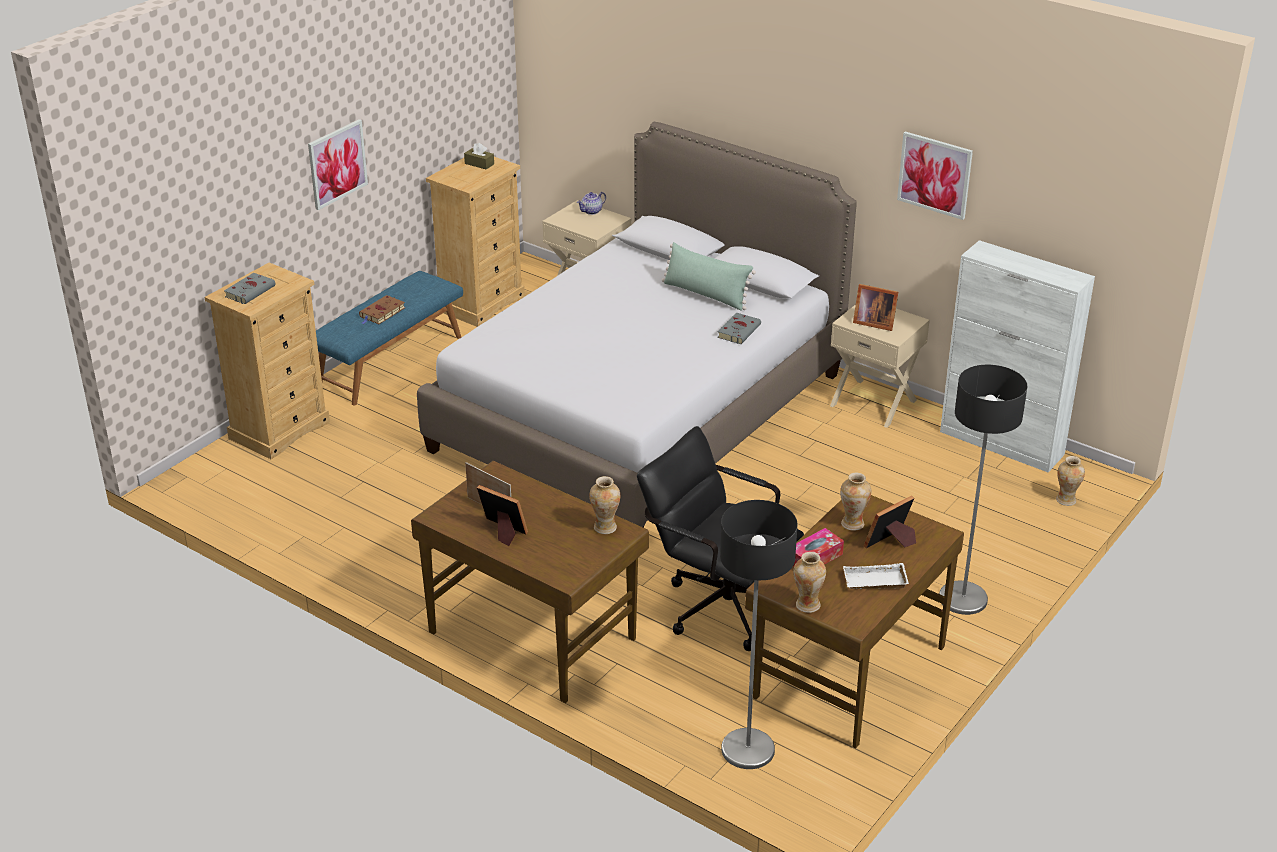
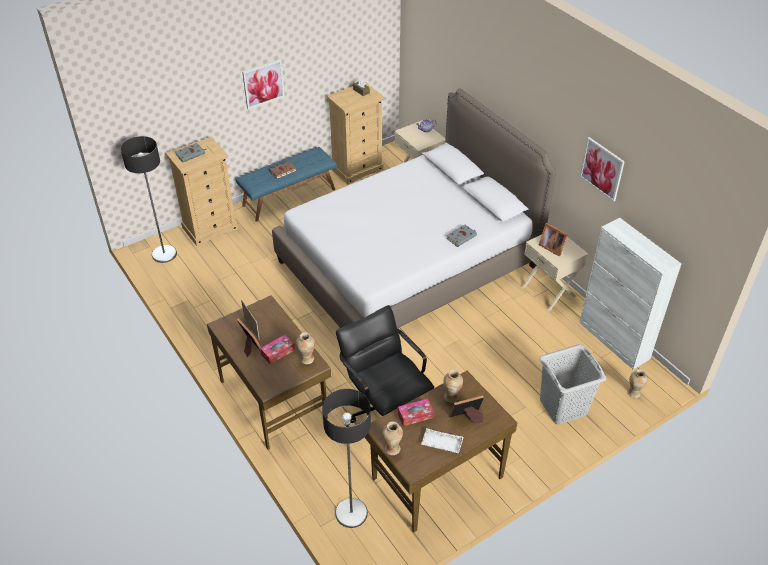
camera: 20 degrees right, 10 degrees up
(553, 529) = (278, 352): none -> tissue box
(706, 294) = (456, 206): green pillow -> none
(963, 599) = (531, 446): floor lamp -> floor lamp (164, 254)
(979, 540) = (563, 407): none -> grey laundry basket

